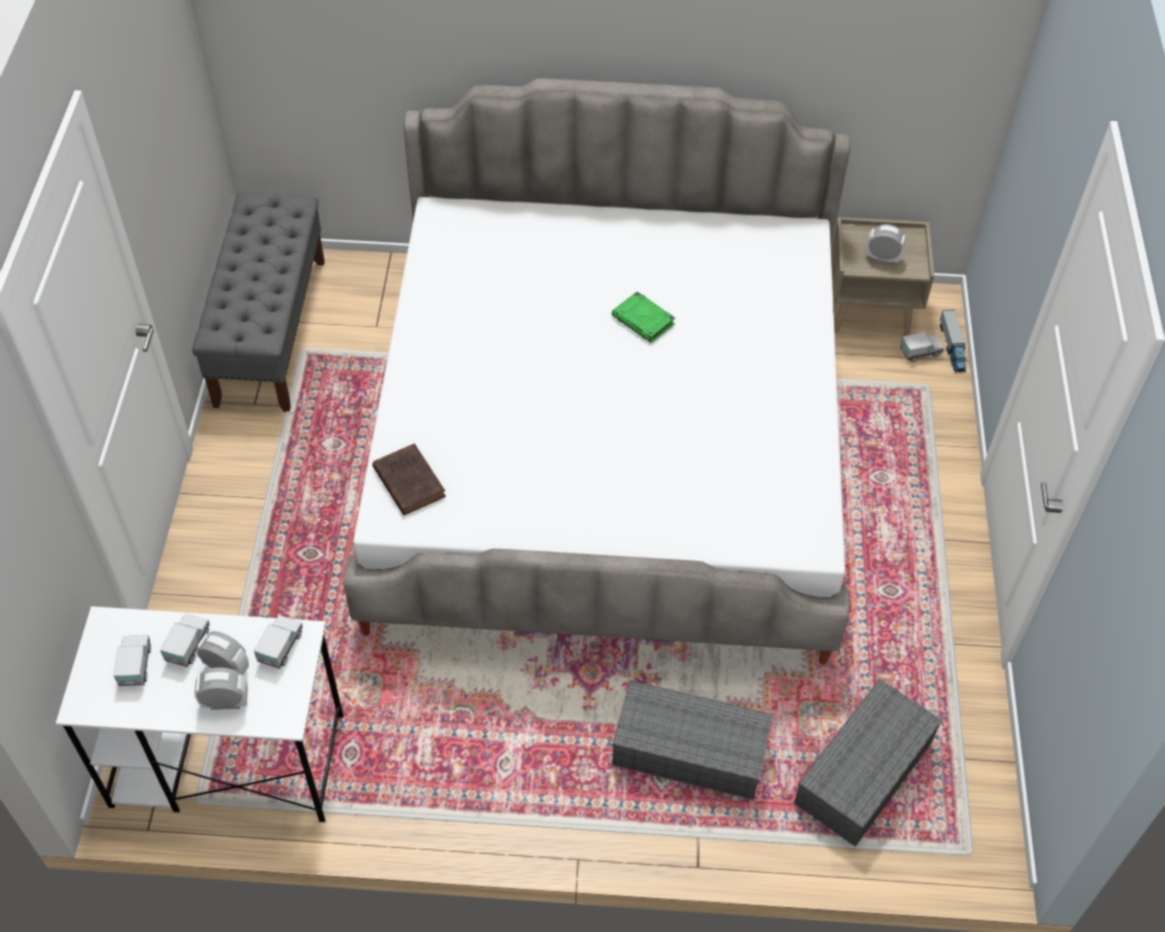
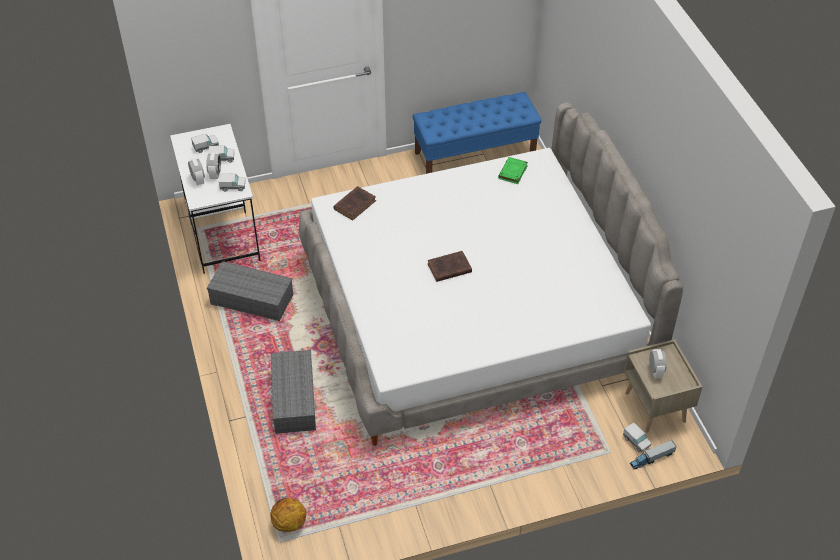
camera: 70 degrees right, 5 degrees down
(271, 331) = (475, 154): grey bench -> blue bench
(621, 403) = (448, 268): none -> brown book
(644, 320) = (513, 261): green book -> green book (513, 172)
(863, 775) = (309, 480): grey storage box -> grey storage box (250, 300)
(941, 830) = (289, 524): none -> basketball

